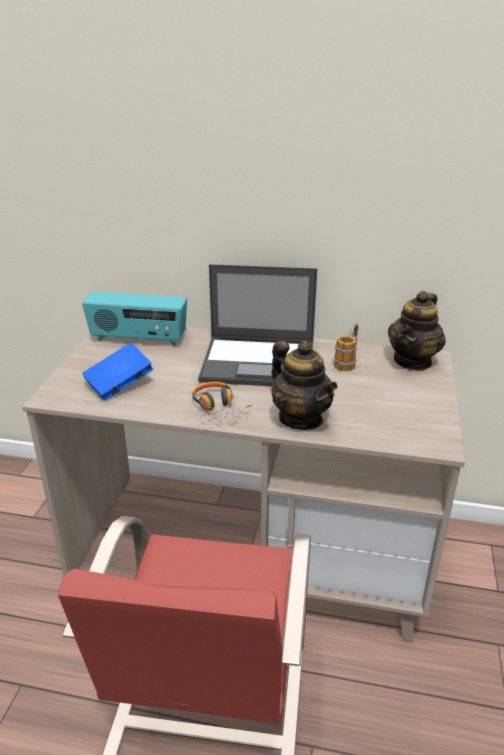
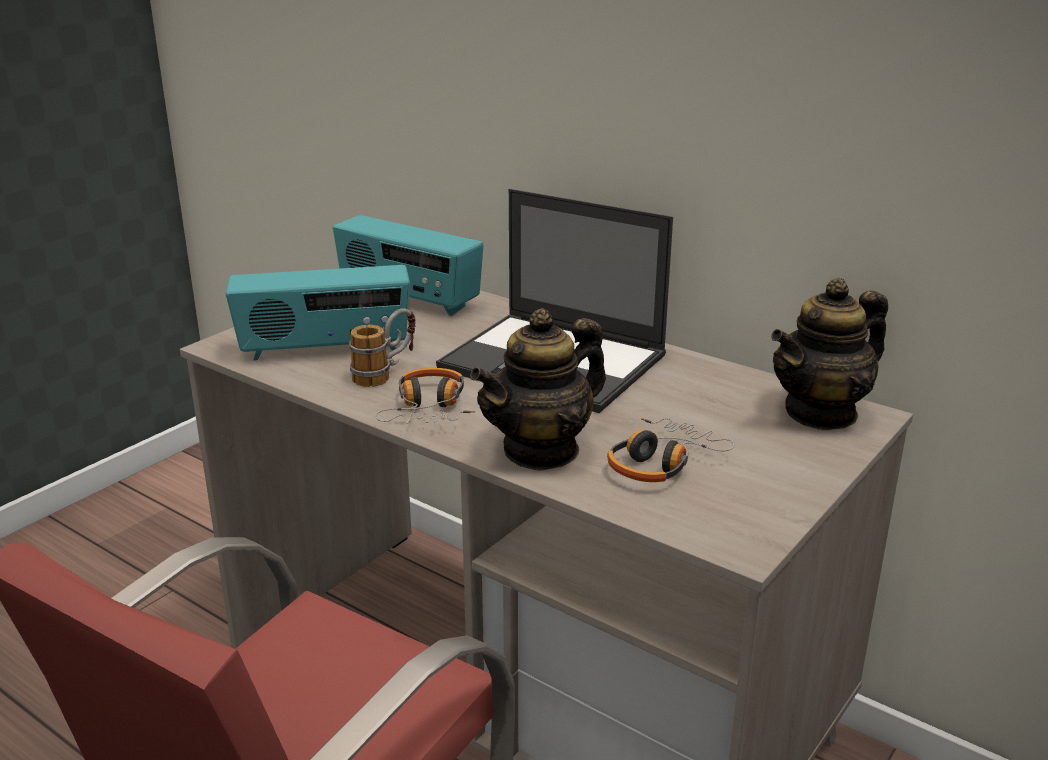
camera: 25 degrees right, 5 degrees down
(119, 384) = (325, 349): blue book -> radio
(301, 418) = (541, 450): teapot -> teapot turned 60 degrees clockwise
(347, 361) = (701, 389): mug -> mug (385, 374)
(365, 409) = (661, 462): none -> headphones

